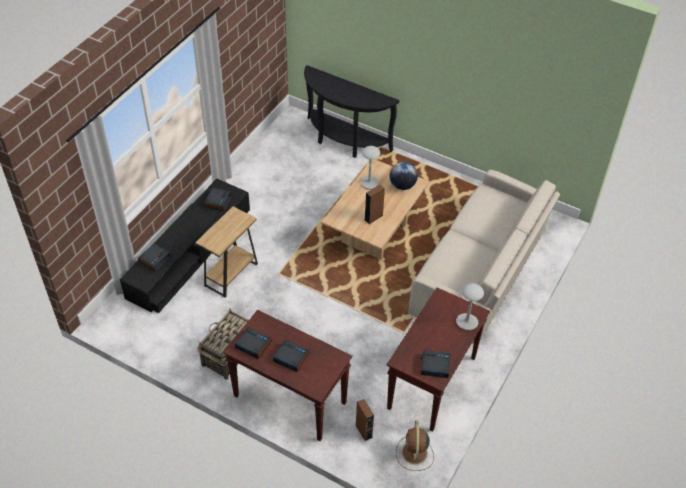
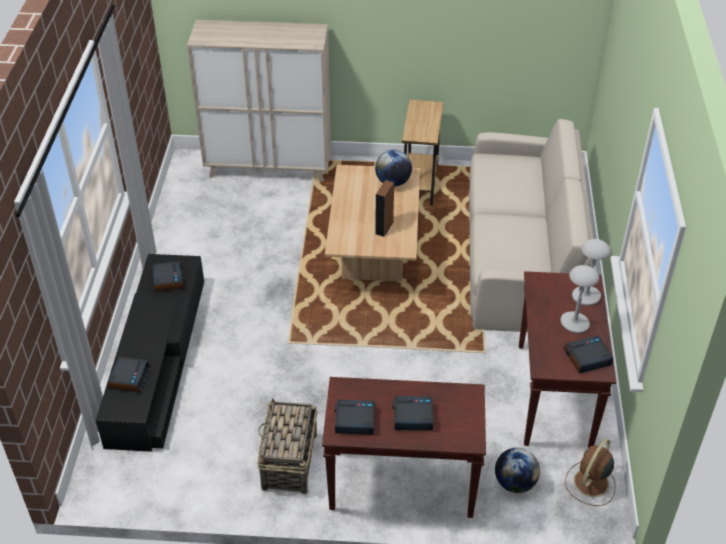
camera: 25 degrees left, 5 degrees down
(231, 274) = (229, 365): brown side table -> brown side table (420, 184)
(343, 141) = (269, 167): black console table -> beige cabinet
(363, 431) = (515, 483): brown speaker -> globe
(369, 183) = (352, 192): grey table lamp -> grey table lamp (574, 323)
(414, 454) = (590, 483): brown fan -> brown fan turned 60 degrees clockwise

